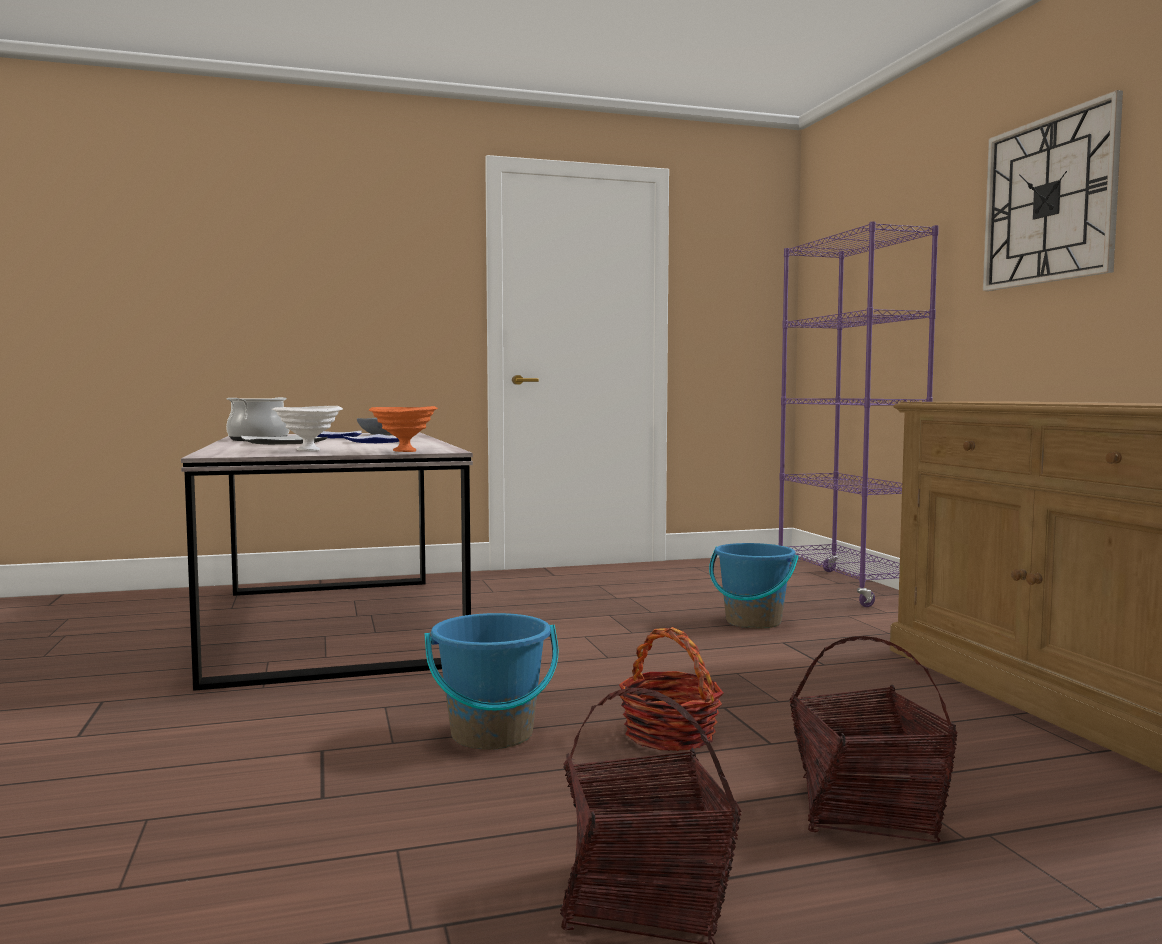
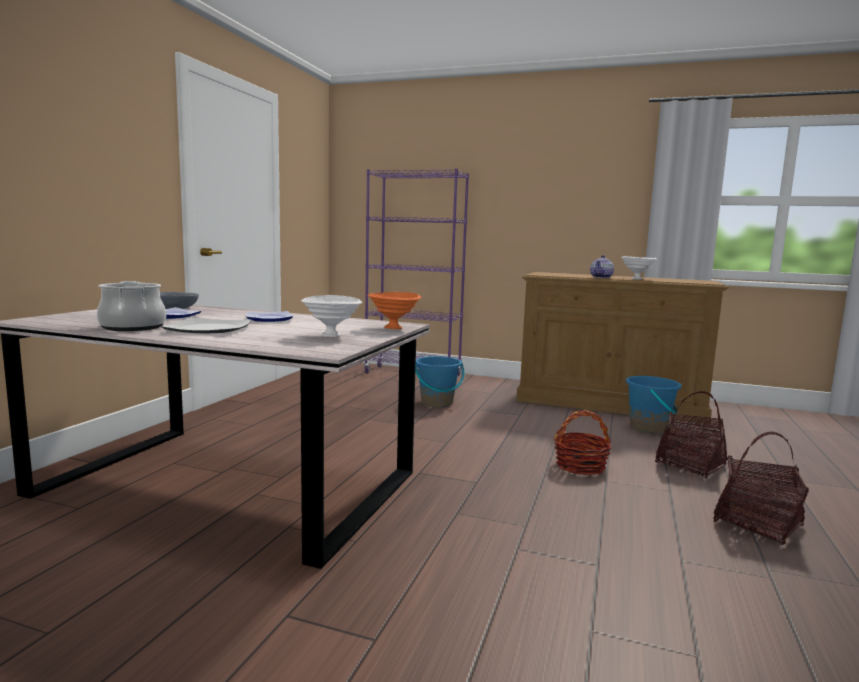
camera: 55 degrees left, 5 degrees up
(492, 735) = (540, 499): blue bucket -> blue bucket (649, 428)
(1027, 402) = (601, 277): none -> teapot
(1049, 200) = (539, 174): wall clock -> none
(1095, 403) = (636, 279): none -> white bowl

